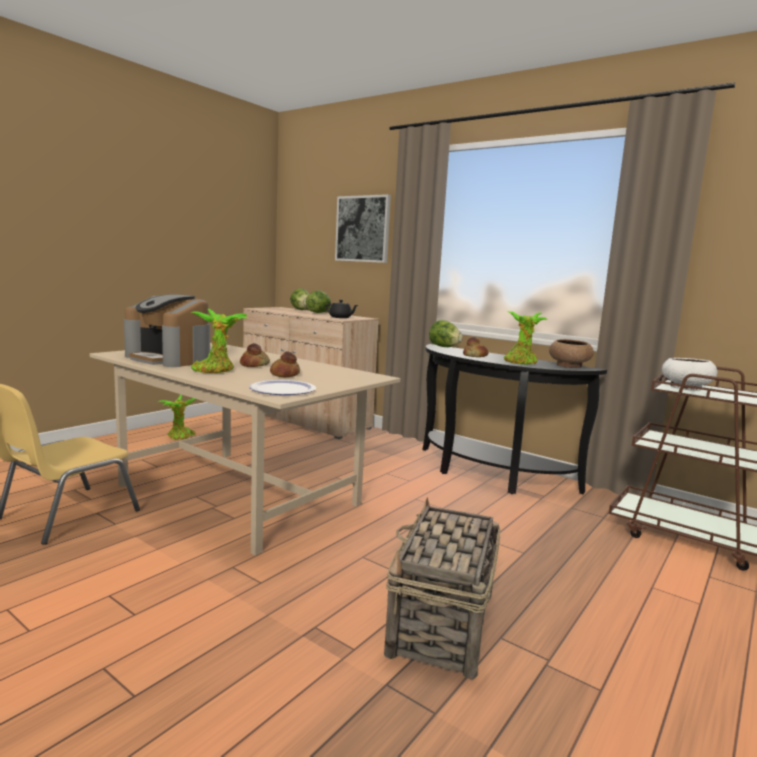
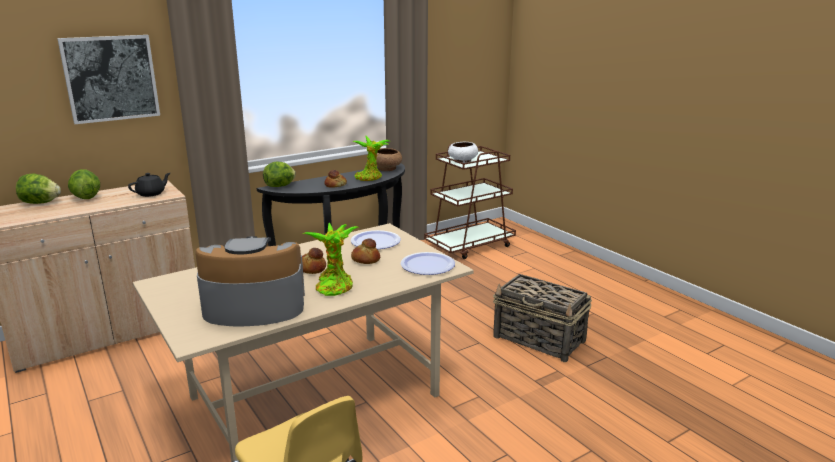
camera: 70 degrees left, 10 degrees up
(170, 359) = (253, 307): coffee machine -> coffee machine turned 150 degrees counterclockwise
(180, 437) = (84, 432): potted plant -> none
(338, 375) = (375, 241): none -> plate

